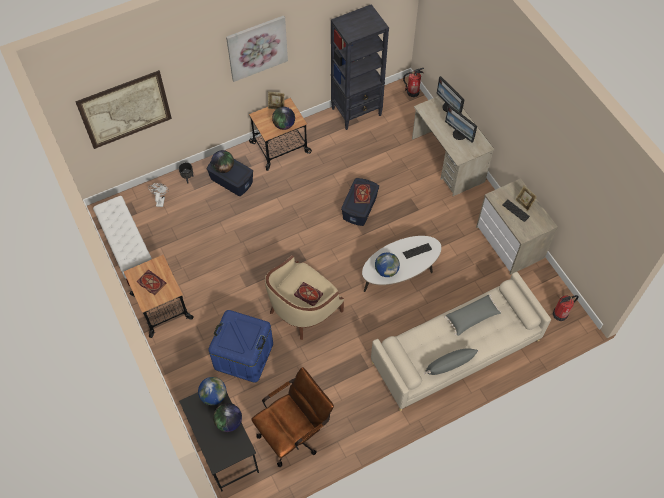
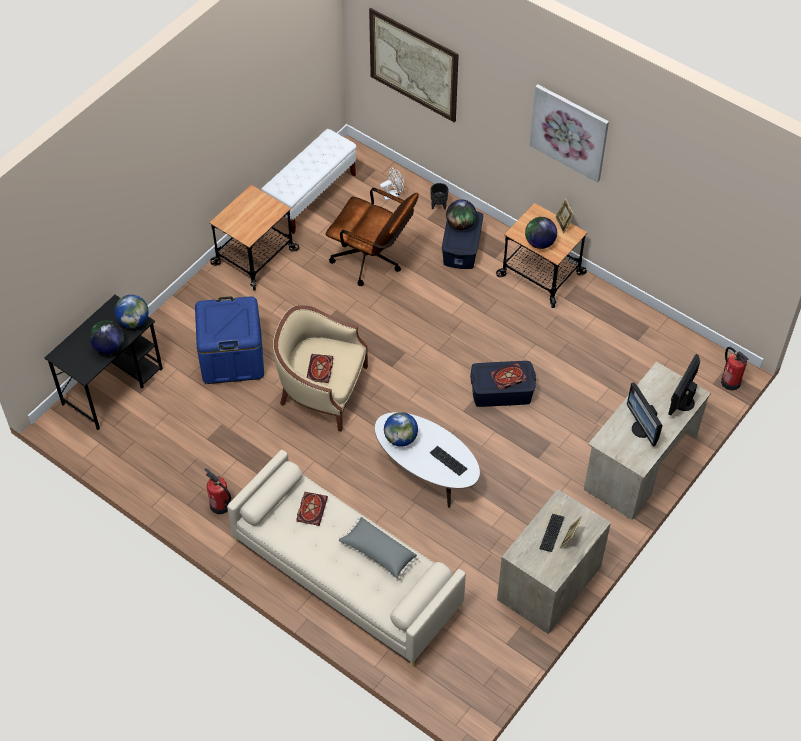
camera: 65 degrees right, 5 degrees down
(150, 283) = (249, 213): book -> book (311, 508)
(294, 433) = (159, 445): brown office chair -> brown office chair (373, 261)
(357, 112) = (652, 332): black bookcase -> none
(449, 365) = (297, 550): grey pillow -> none
(460, 134) = (642, 429): monitor -> monitor turned 45 degrees counterclockwise
(560, 314) = (468, 681): fire extinguisher -> fire extinguisher (220, 505)

